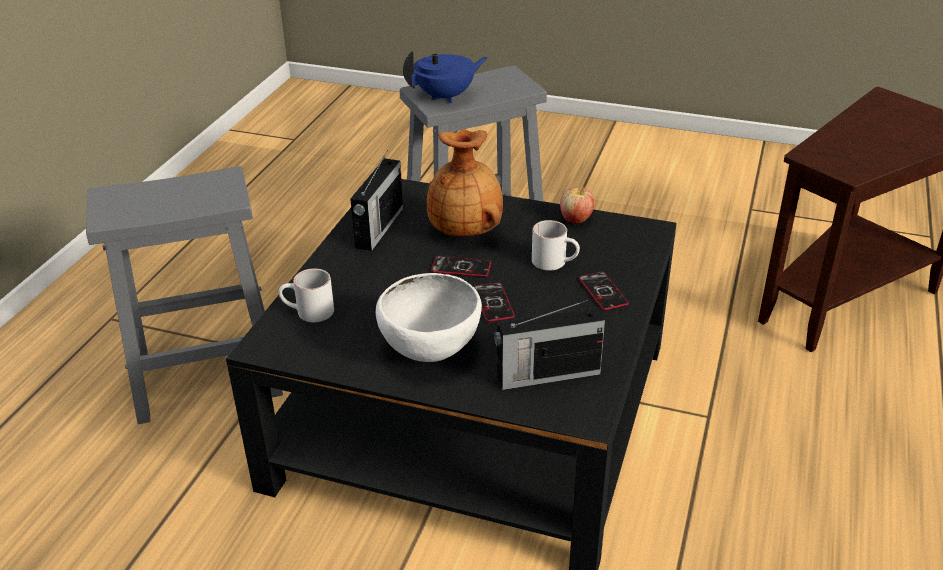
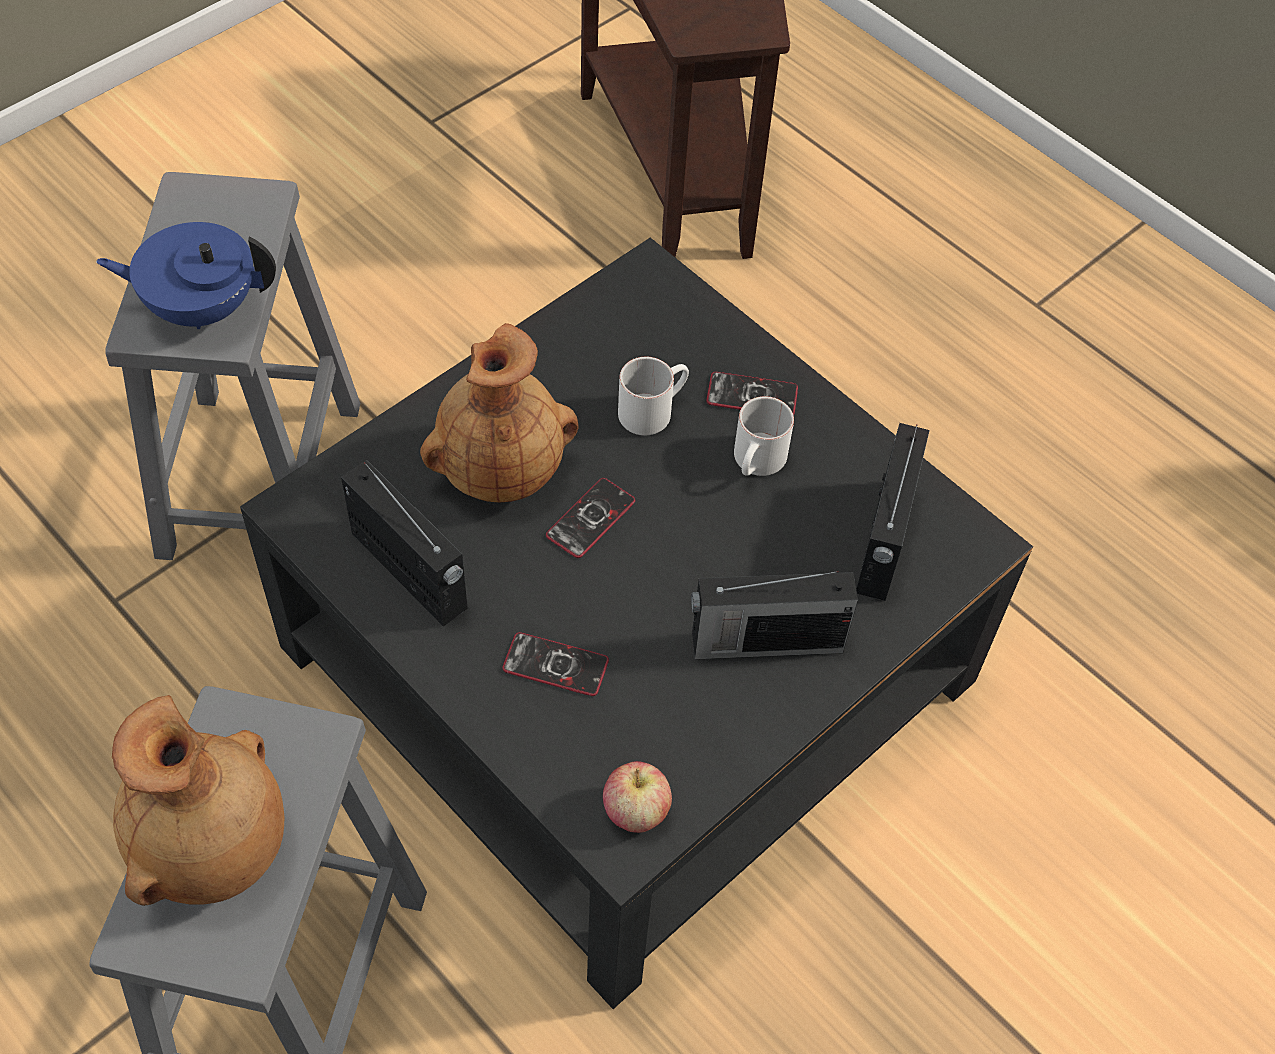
camera: 65 degrees left, 20 degrees up
(159, 196) = (215, 848): none -> brown vase
(308, 313) = (576, 755): white mug -> white mug (758, 463)
(431, 352) = (764, 642): white bowl -> radio
(446, 96) = (201, 307): blue teapot -> blue teapot turned 90 degrees counterclockwise
(493, 303) = (699, 522): phone -> phone (555, 665)
(576, 219) = (566, 333): apple -> apple (635, 812)

